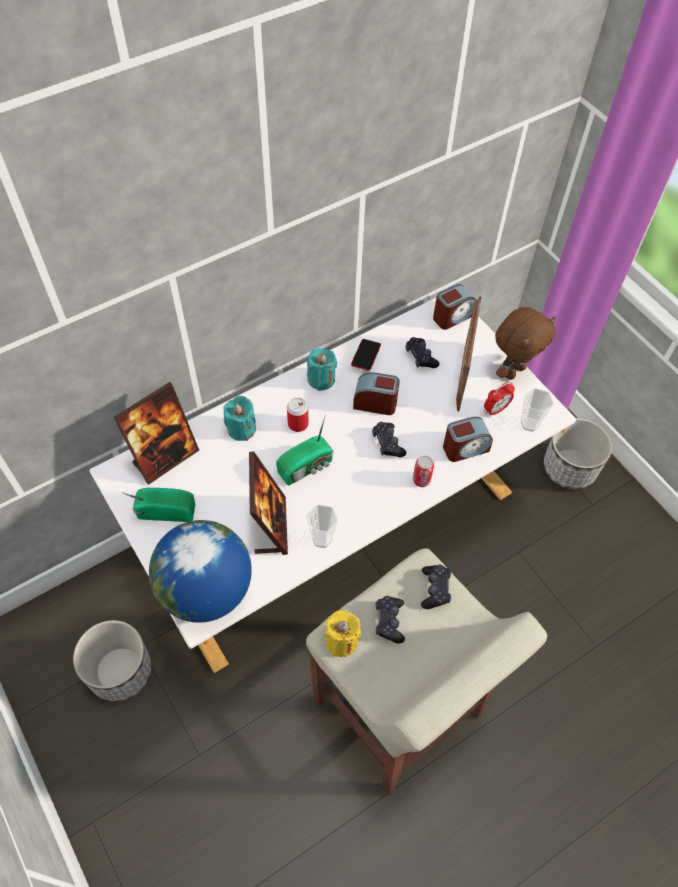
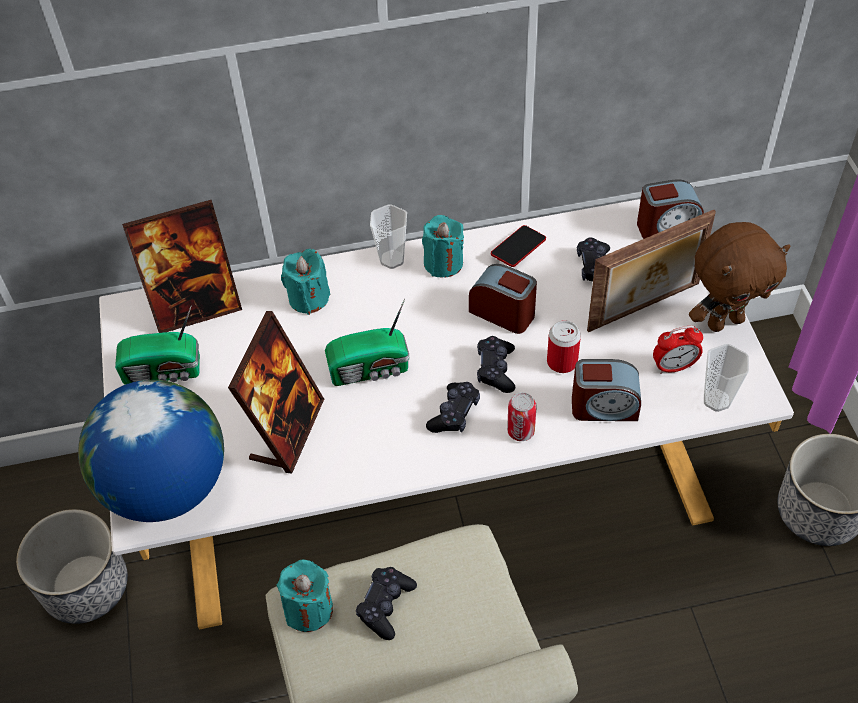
camera: 25 degrees right, 5 degrees down
(165, 510) = (164, 371): radio -> radio turned 150 degrees clockwise
(298, 424) = (385, 311): can -> can (562, 362)
(322, 539) = (346, 468): cup -> cup (392, 259)
(341, 640) = (308, 609): yellow candle -> turquoise candle
(435, 589) = (470, 583): black game controller -> black game controller (454, 413)
(462, 375) = (645, 308): picture frame -> picture frame turned 150 degrees counterclockwise

